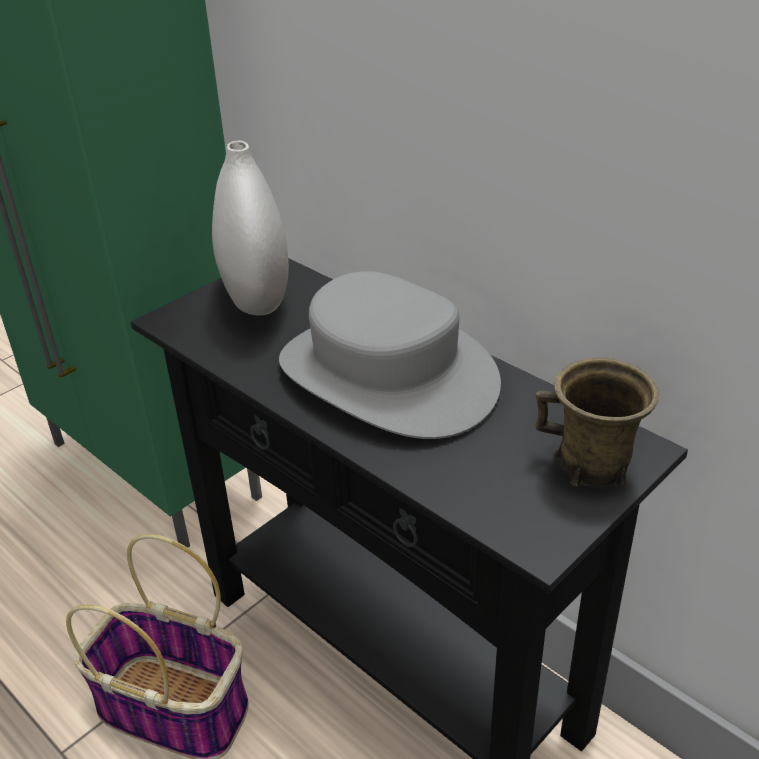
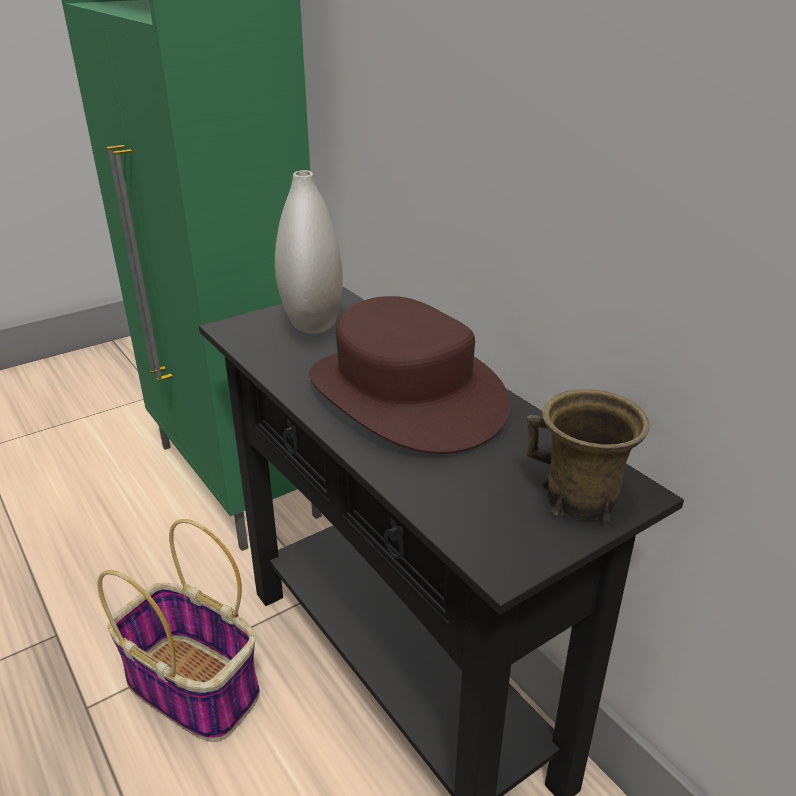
camera: 10 degrees right, 5 degrees down
(386, 375) = (404, 395): grey hat -> brown hat

